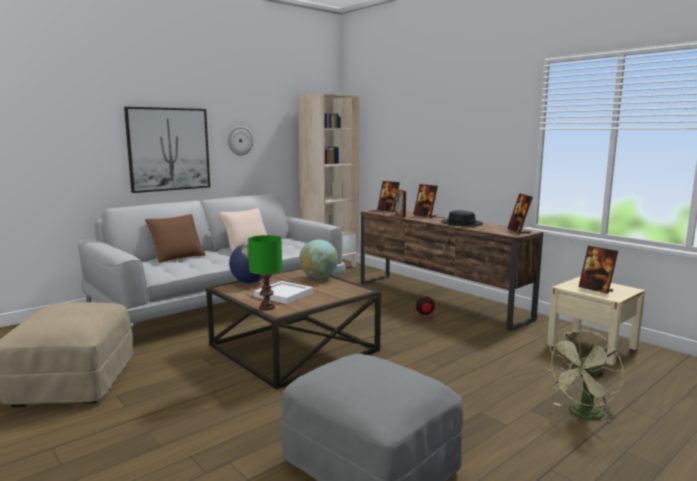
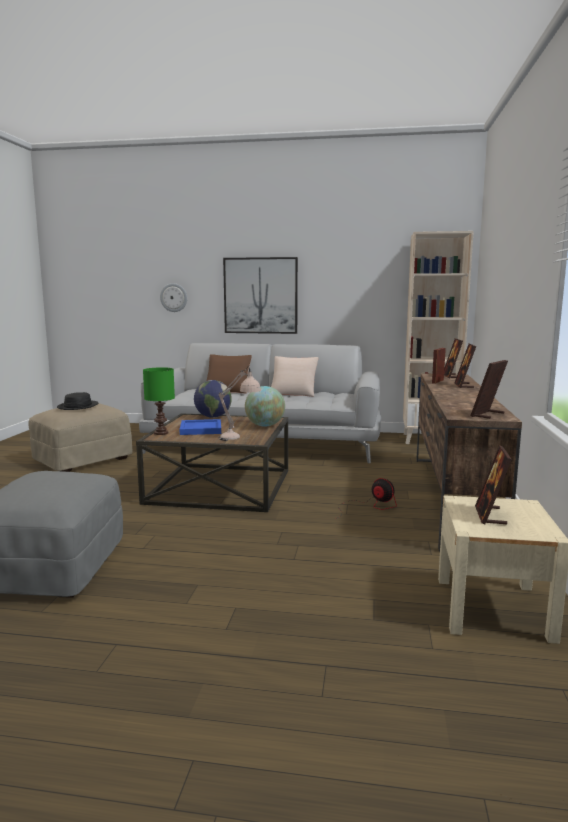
camera: 50 degrees right, 0 degrees up
(240, 140) = (334, 288): wall clock -> wall clock (174, 297)
(283, 294) = (200, 429): white tray -> blue tray
(340, 292) = (239, 438): none -> beige table lamp
(461, 223) = (462, 397): black hat -> black hat (78, 406)
(583, 415) = (263, 639): green fan -> none

